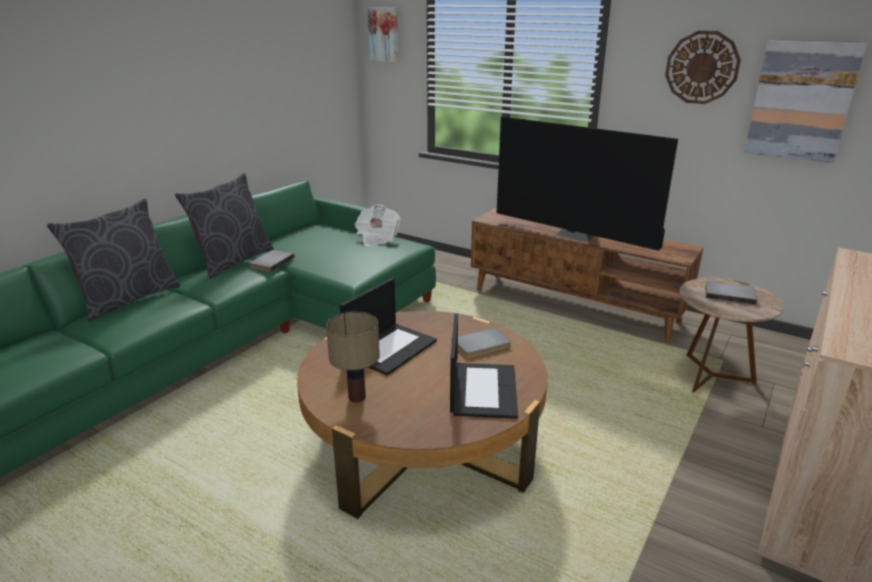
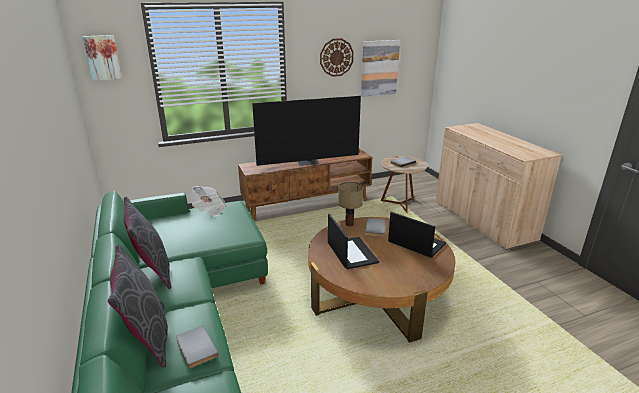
camera: 55 degrees left, 0 degrees up
(270, 262) = (182, 256): grey book -> grey book (195, 348)
(356, 398) = (392, 278): table lamp -> table lamp (349, 224)

